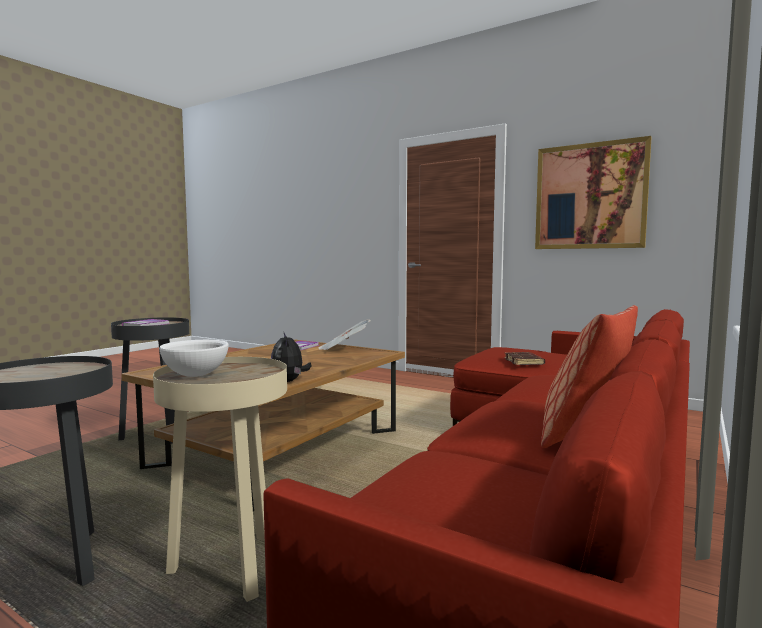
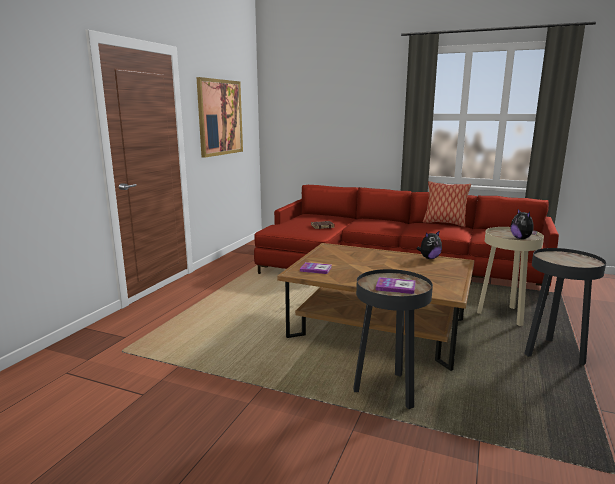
camera: 100 degrees left, 10 degrees up
(194, 375) = (521, 238): white bowl -> plush toy
(343, 349) = (320, 256): newspaper -> none

